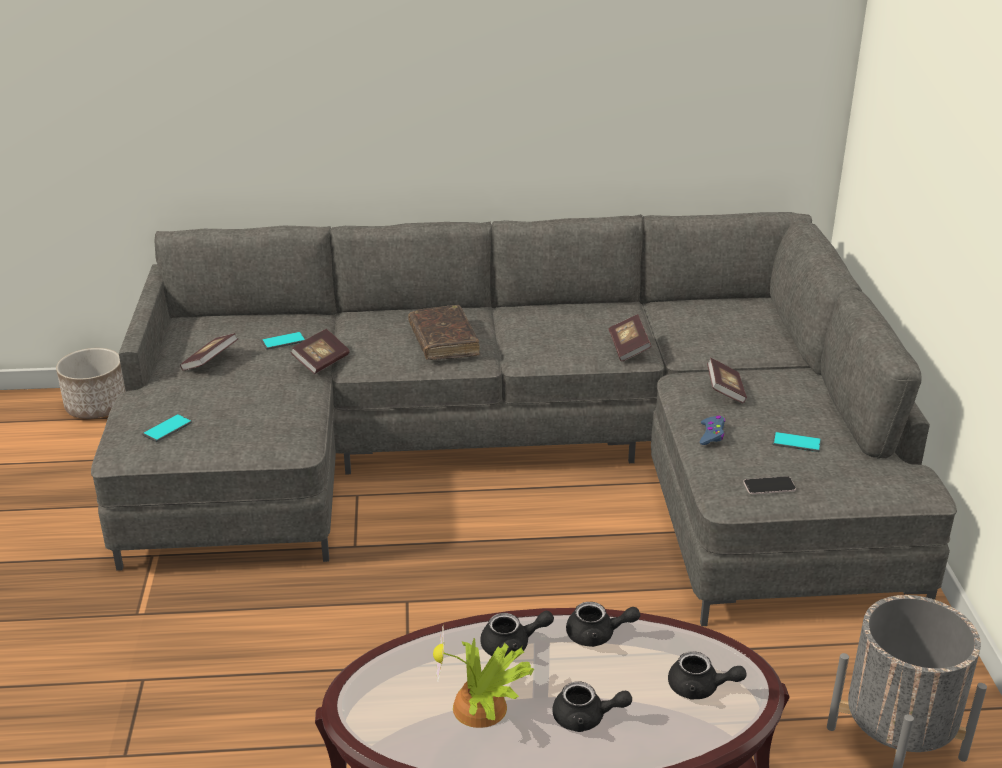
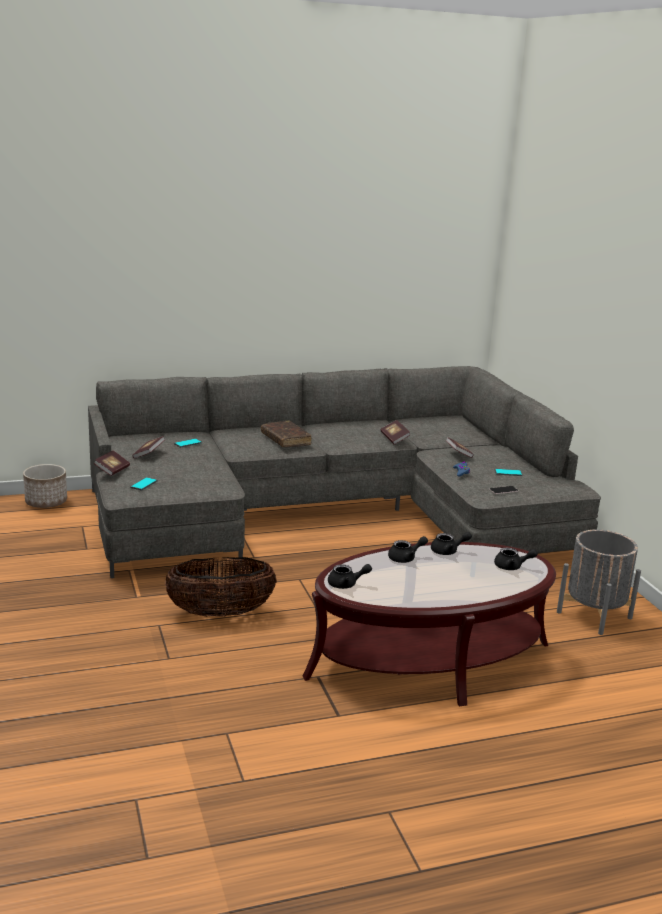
camera: 15 degrees left, 10 degrees down
(249, 664) = (220, 613): none -> basket
(321, 362) = (217, 452): book -> book (112, 470)
(483, 709) = (405, 582): potted plant -> none
(586, 718) = (461, 582): black teapot -> black teapot (346, 584)

